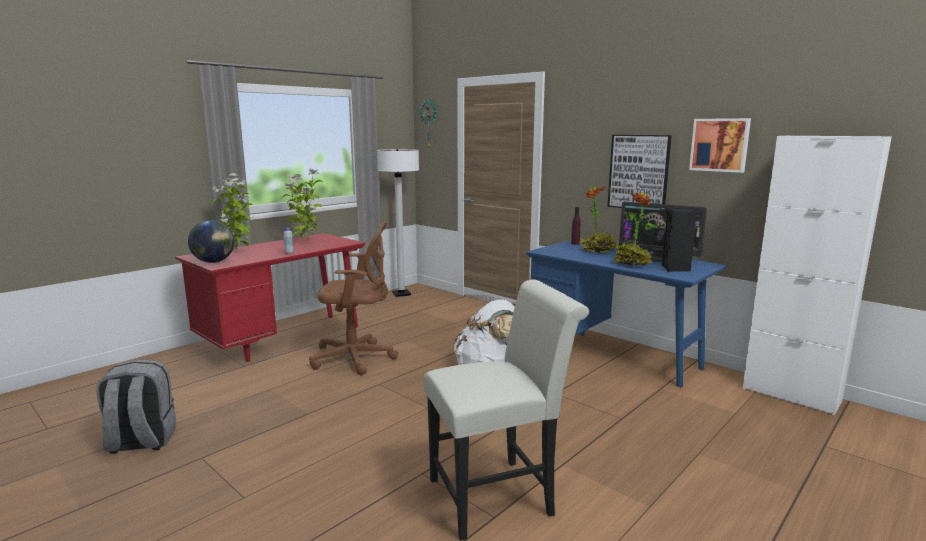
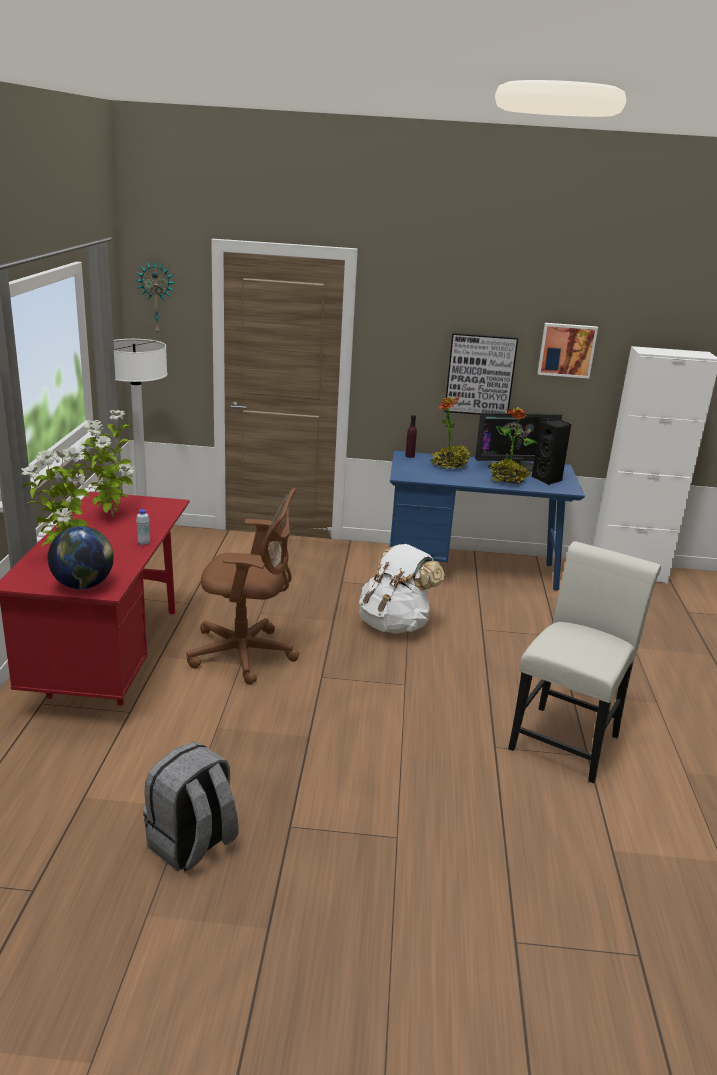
camera: 40 degrees left, 10 degrees up
(357, 358) = (246, 654): brown office chair -> brown office chair turned 45 degrees clockwise

